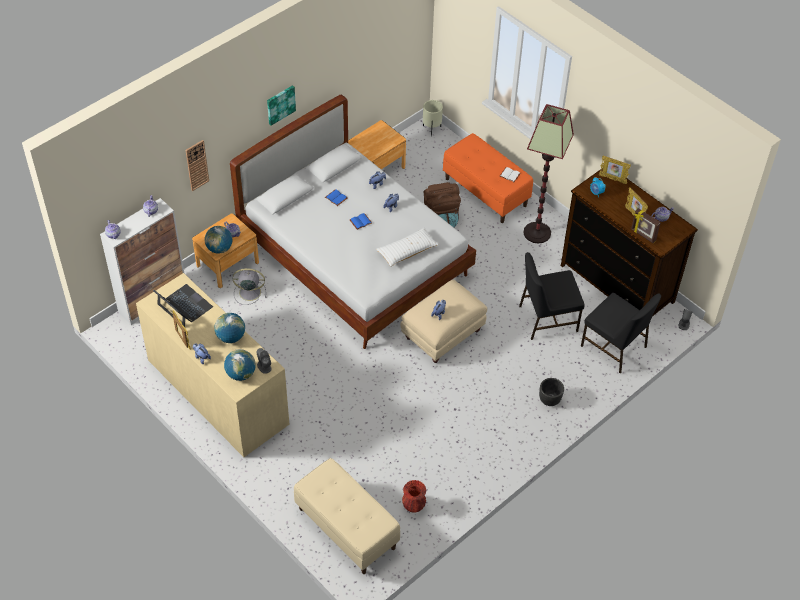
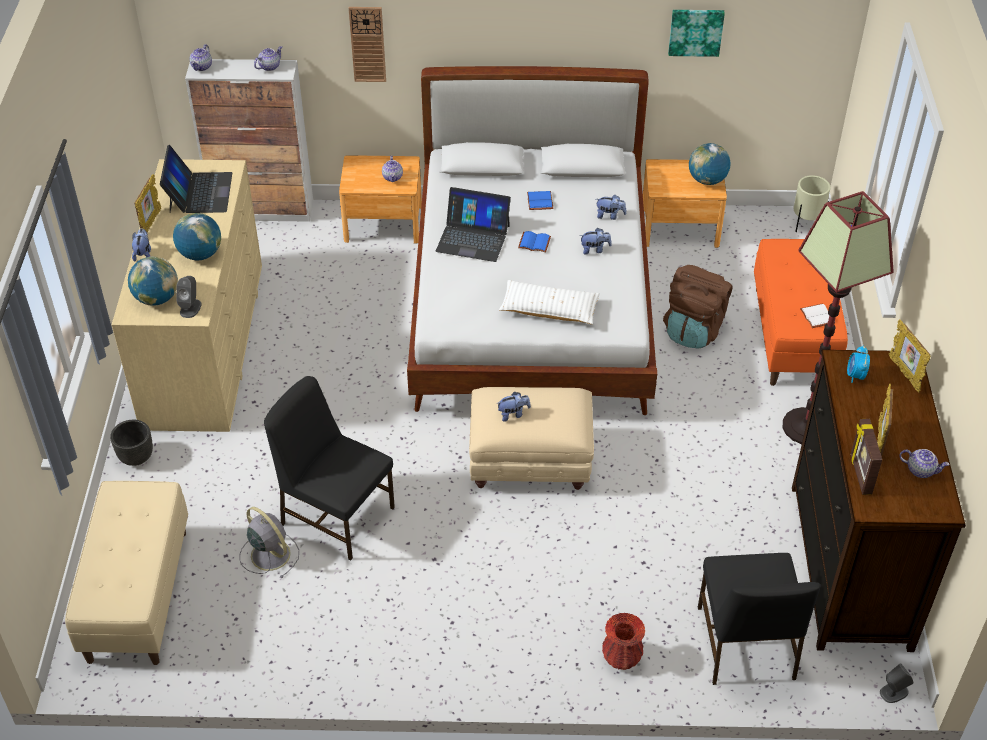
camera: 45 degrees right, 5 degrees down
(219, 248) = (358, 183): globe -> globe (707, 180)
(249, 292) = (368, 266): grey fan -> grey fan (269, 553)
(280, 104) = (531, 27): picture -> picture (695, 31)
(329, 239) = (473, 238): none -> laptop
(413, 505) = (241, 632): red vase -> red vase (621, 658)
(547, 318) = (691, 539): black chair -> black chair (336, 514)
(549, 400) = (569, 642): black planter -> black planter (135, 457)

